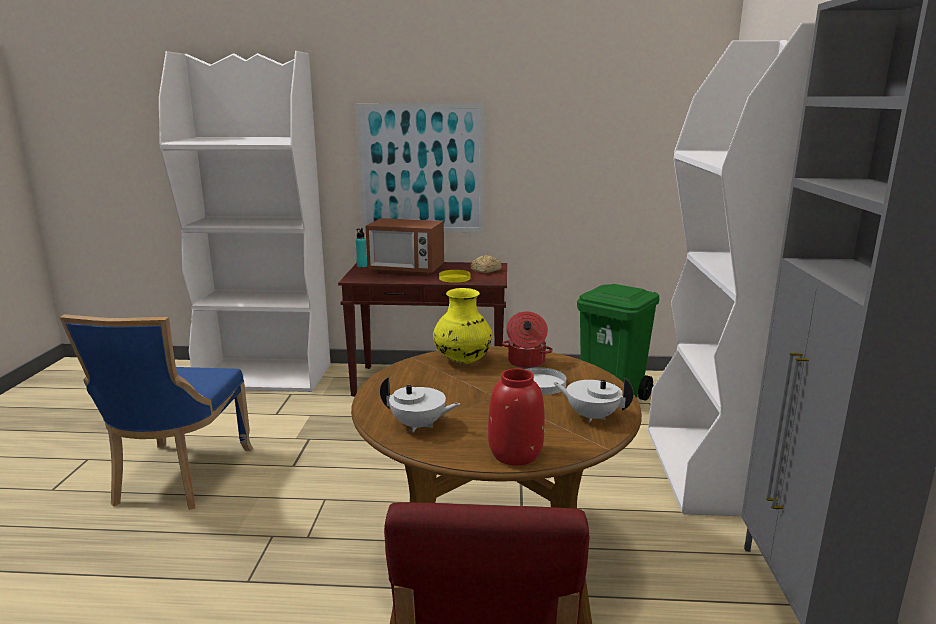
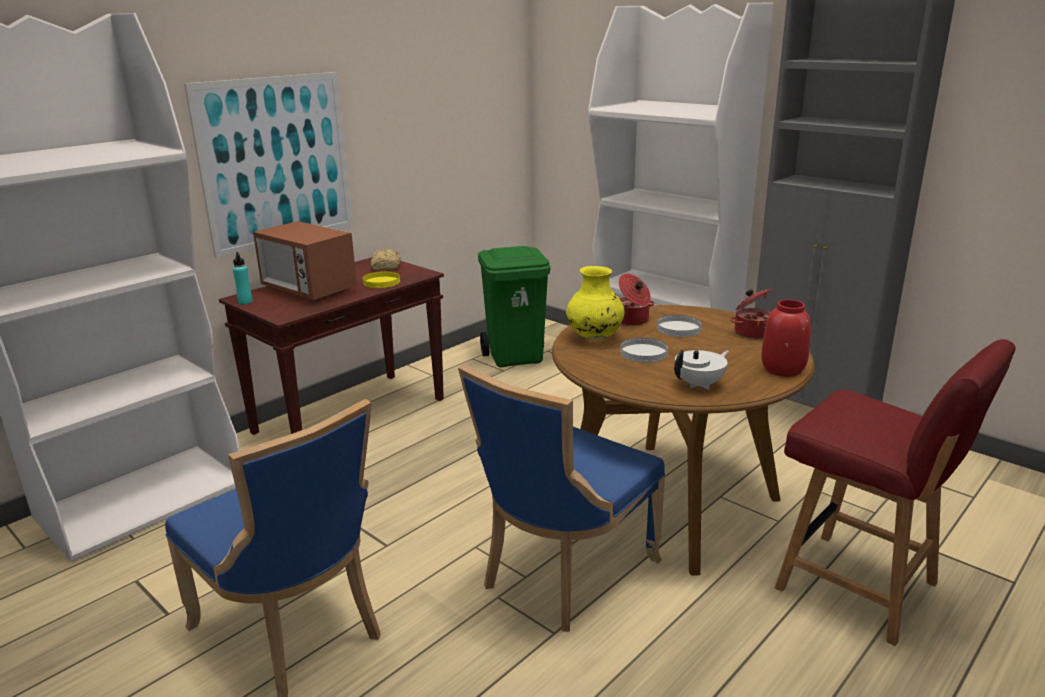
camera: 50 degrees left, 5 degrees up
(326, 553) = (563, 574): none -> blue chair
(406, 270) = (308, 290): microwave -> microwave turned 75 degrees clockwise
(457, 386) = (643, 353): none -> white plate
(591, 416) = (751, 332): white teapot -> cooking pot

